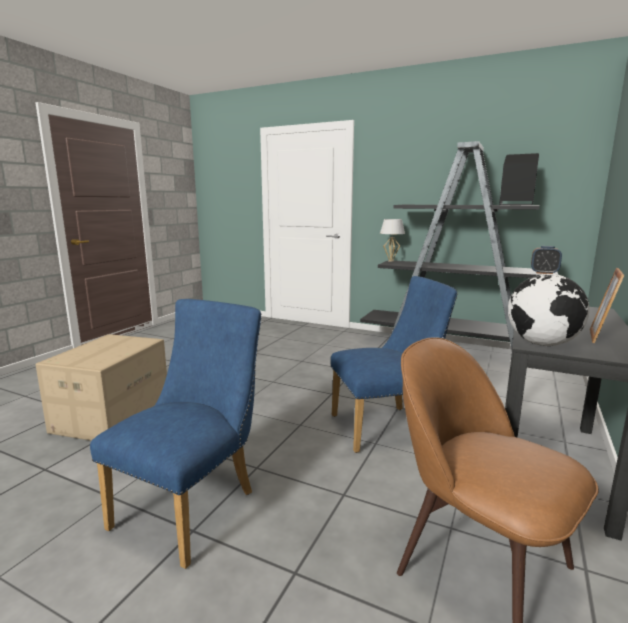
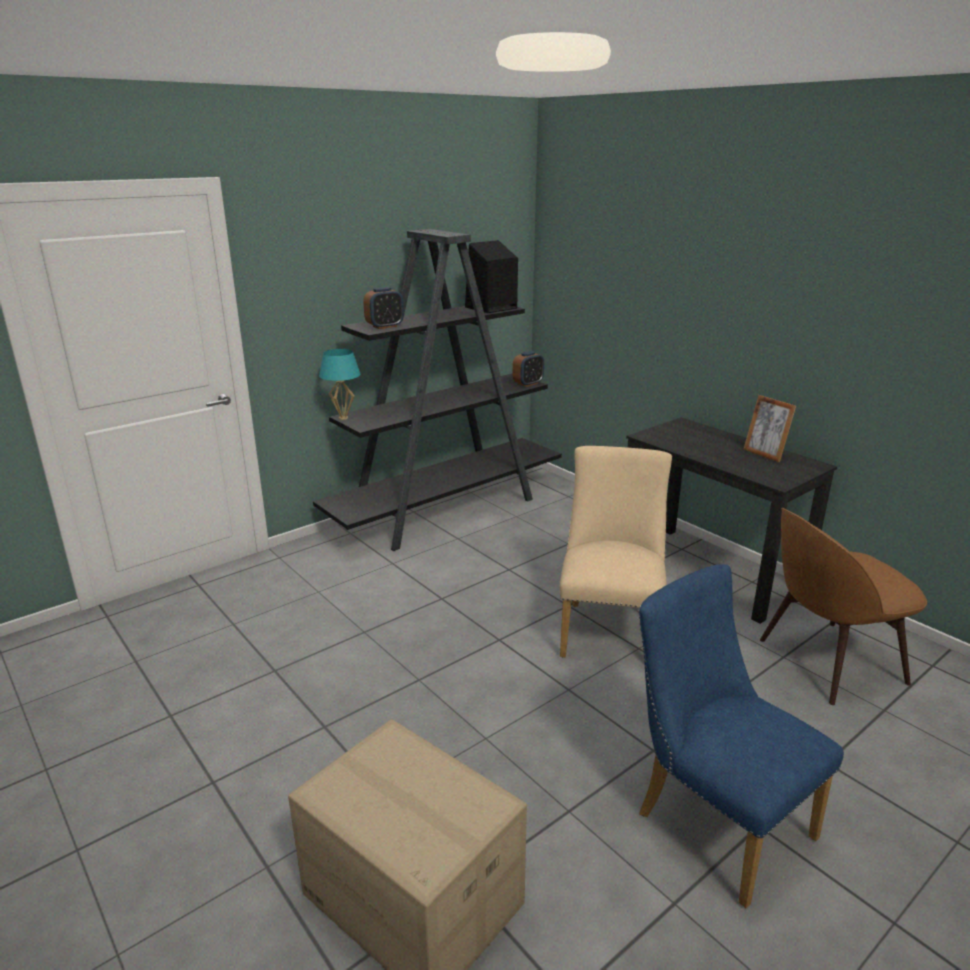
camera: 65 degrees left, 10 degrees up
(387, 427) = (609, 629): blue chair -> beige chair
(391, 261) = (343, 418): white table lamp -> turquoise table lamp
(416, 204) = (385, 326): none -> alarm clock
(542, 344) = (777, 478): globe -> none

